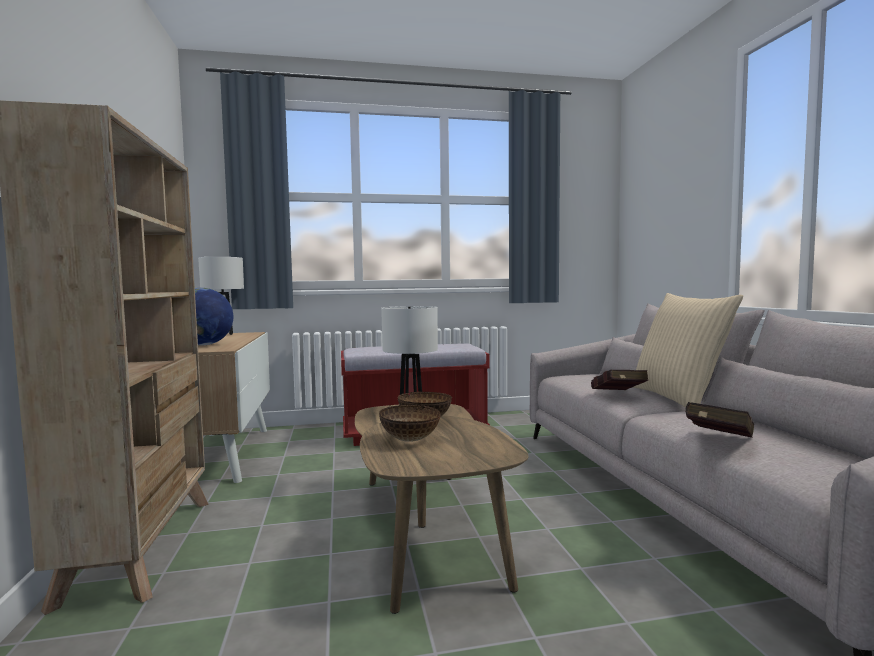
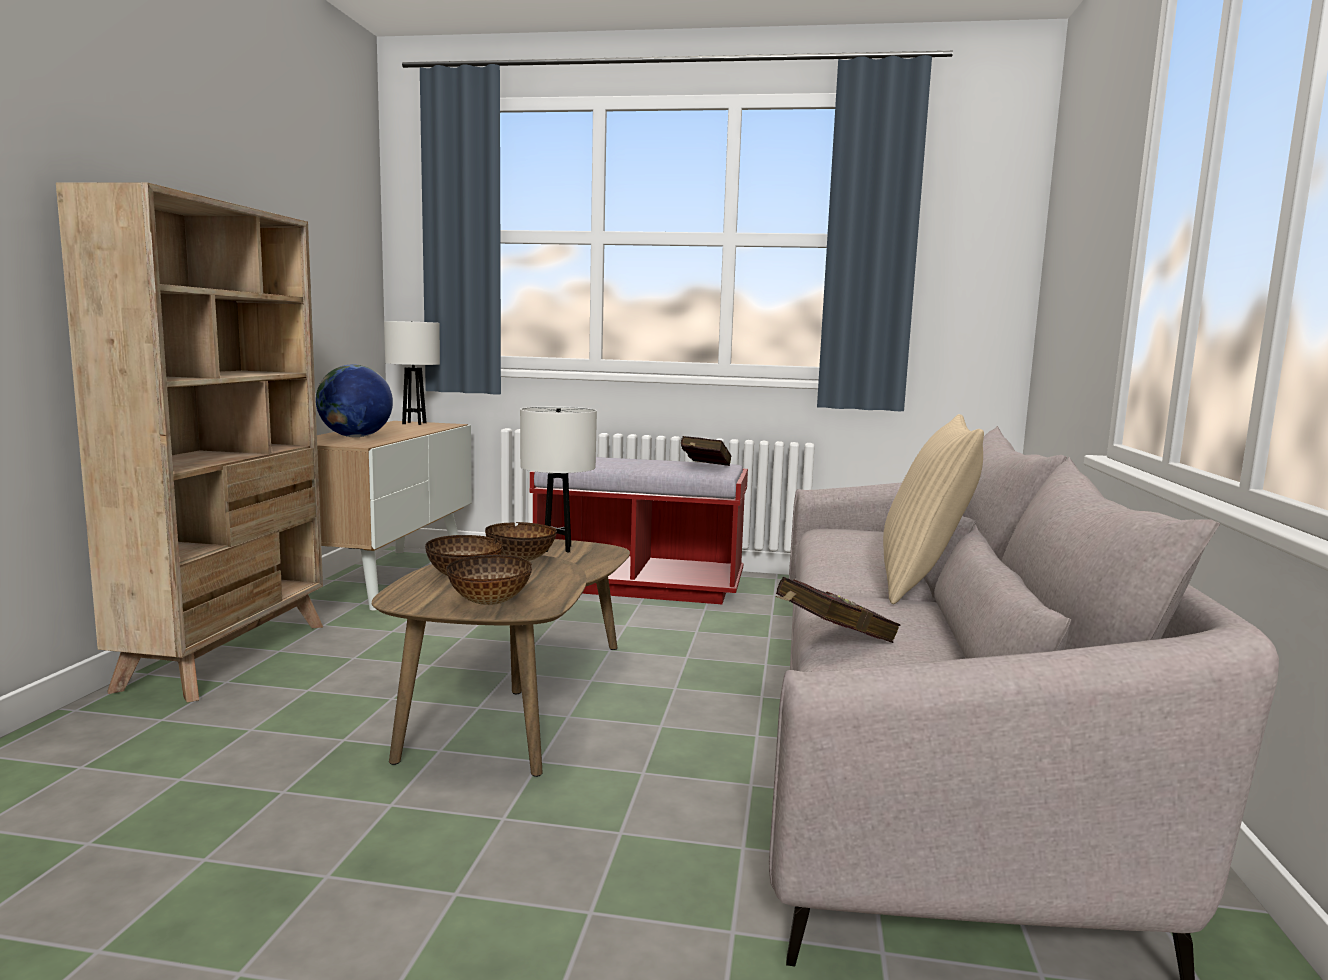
camera: 20 degrees right, 5 degrees up
(465, 456) = (488, 603): none -> bowl
(618, 395) = (840, 565): red book -> red book (704, 468)

